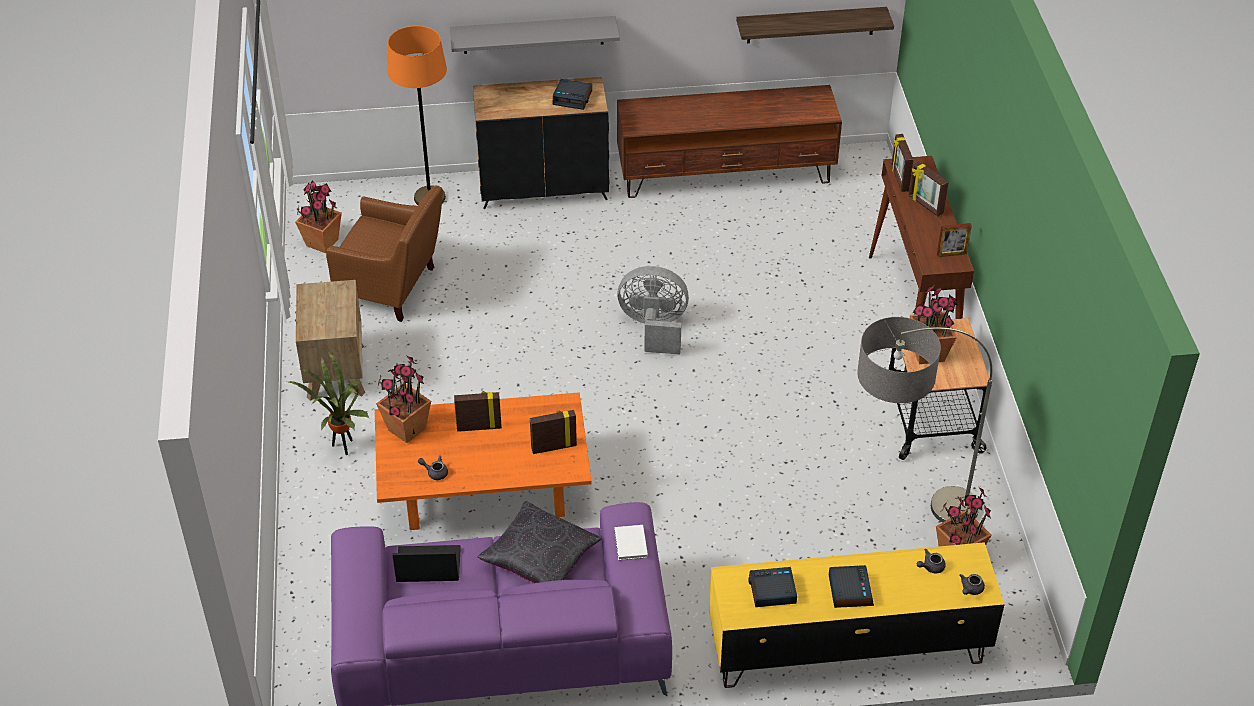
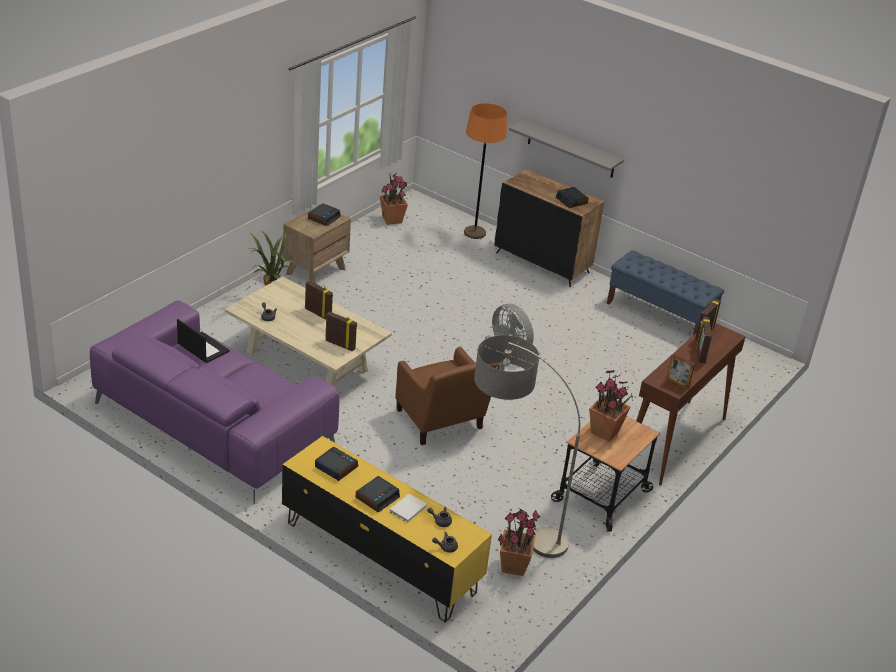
camera: 40 degrees right, 10 degrees down
(327, 300) = (324, 218): none -> alarm clock
(392, 288) = (396, 256): brown armchair -> brown armchair (440, 423)
(406, 429) = (283, 292): potted plant -> none
(484, 491) = (306, 361): orange coffee table -> beige coffee table
(540, 557) = (258, 381): black pillow -> none
(630, 544) = (297, 397): white book -> white book (407, 509)
(726, 174) = (659, 315): brown tv stand -> blue bench
(810, 25) = (752, 230): shelf -> none

